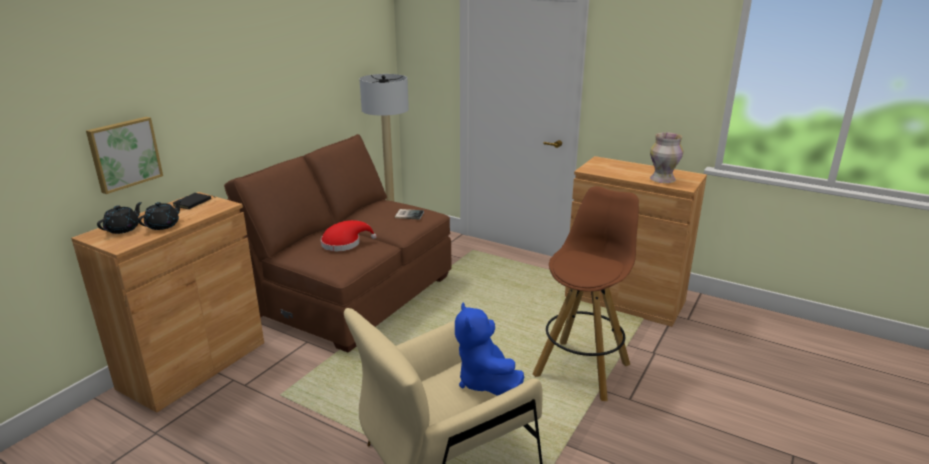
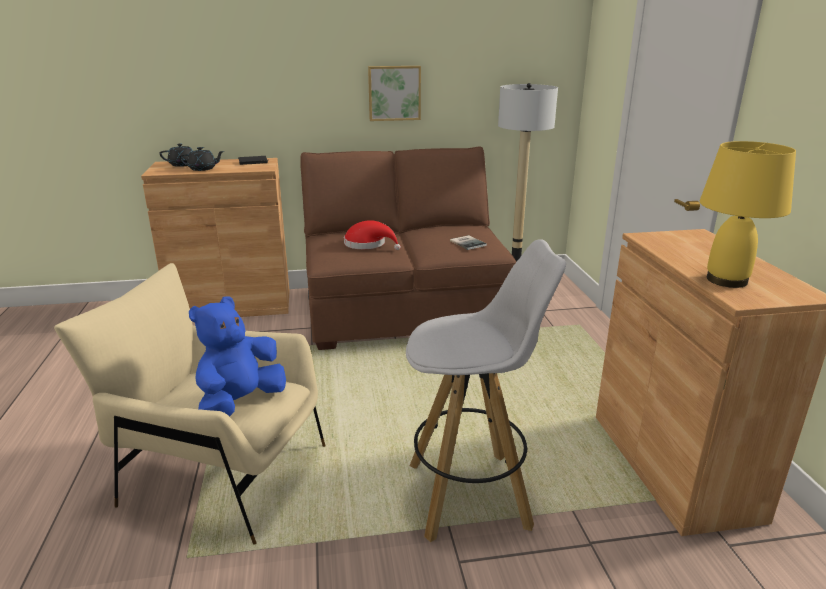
camera: 50 degrees right, 0 degrees up
(124, 154) = (211, 105): picture -> picture (394, 93)
(582, 368) = (471, 494): brown stool -> white stool
(662, 180) = (725, 280): vase -> yellow table lamp

